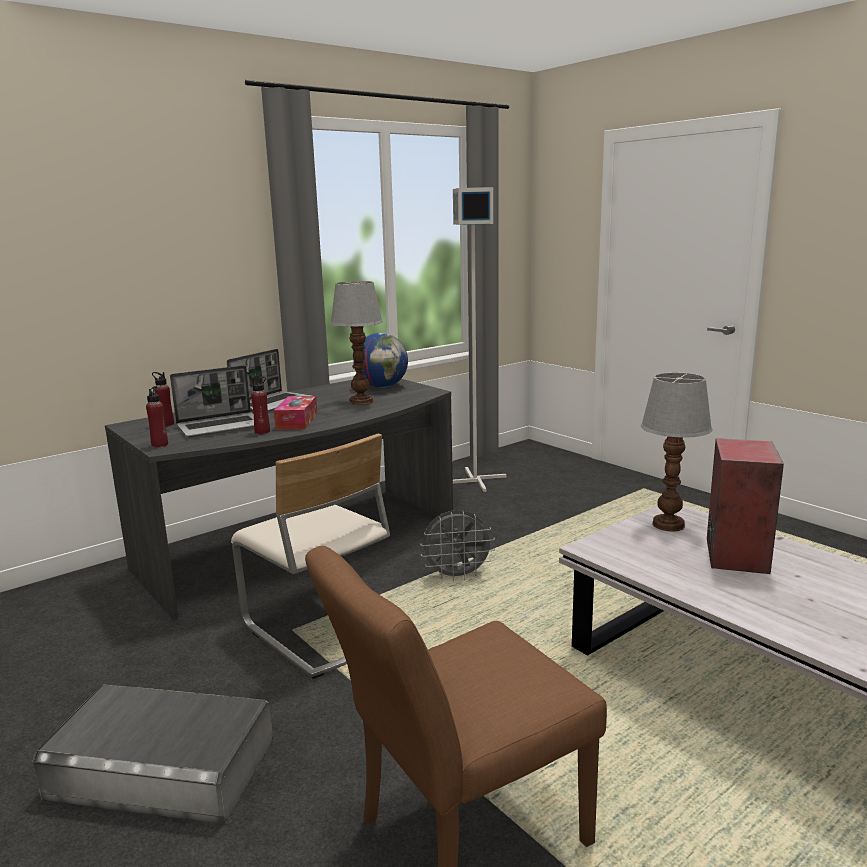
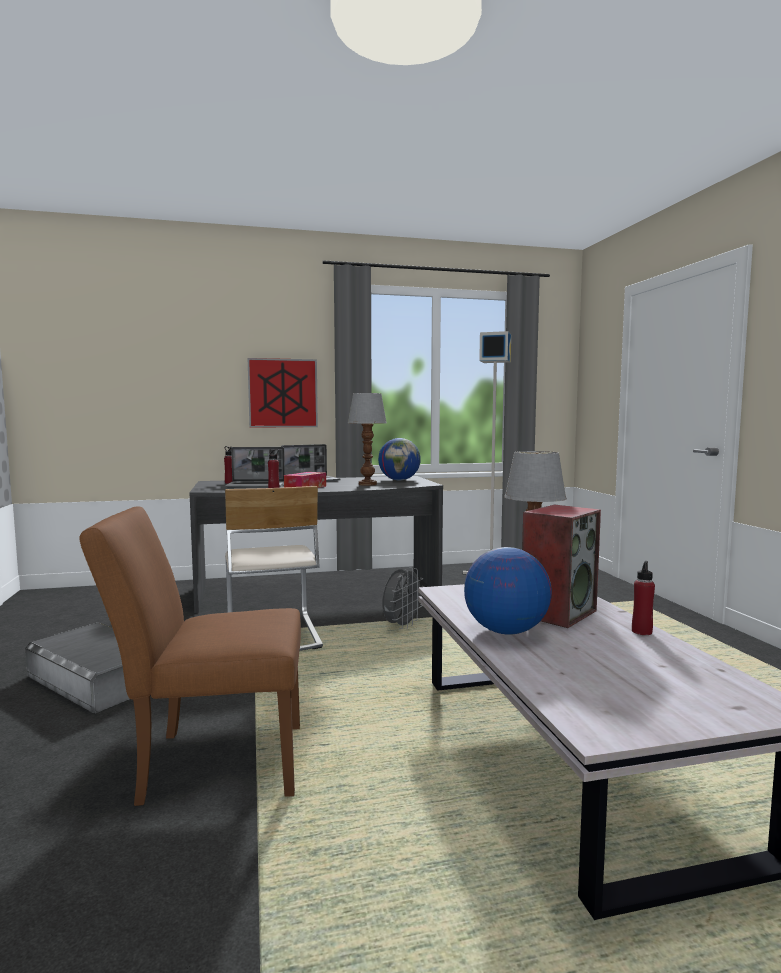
camera: 25 degrees right, 10 degrees down
(160, 445) = (206, 489): red bottle -> red bottle (642, 631)
(201, 279) = (283, 393): none -> picture
(457, 576) = (401, 626): grey fan -> grey fan turned 75 degrees counterclockwise
(728, 594) = (505, 631): none -> globe

